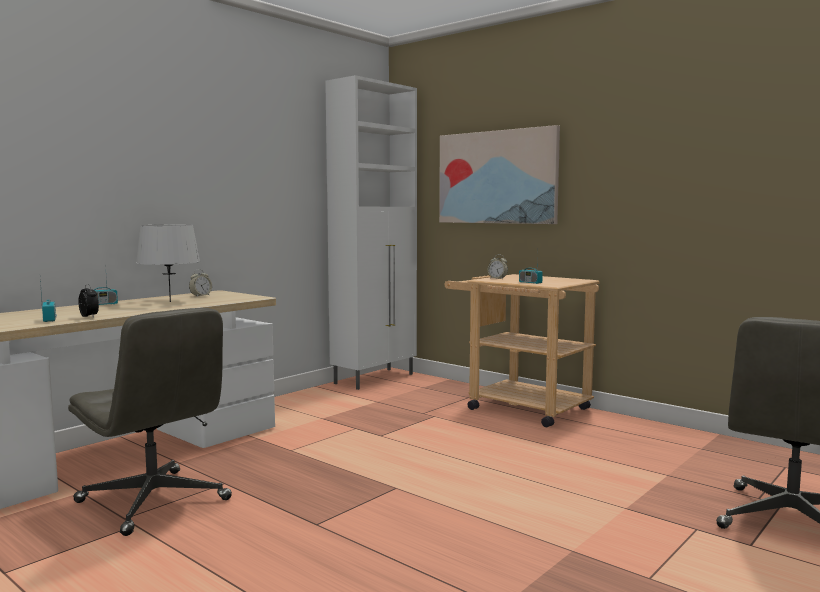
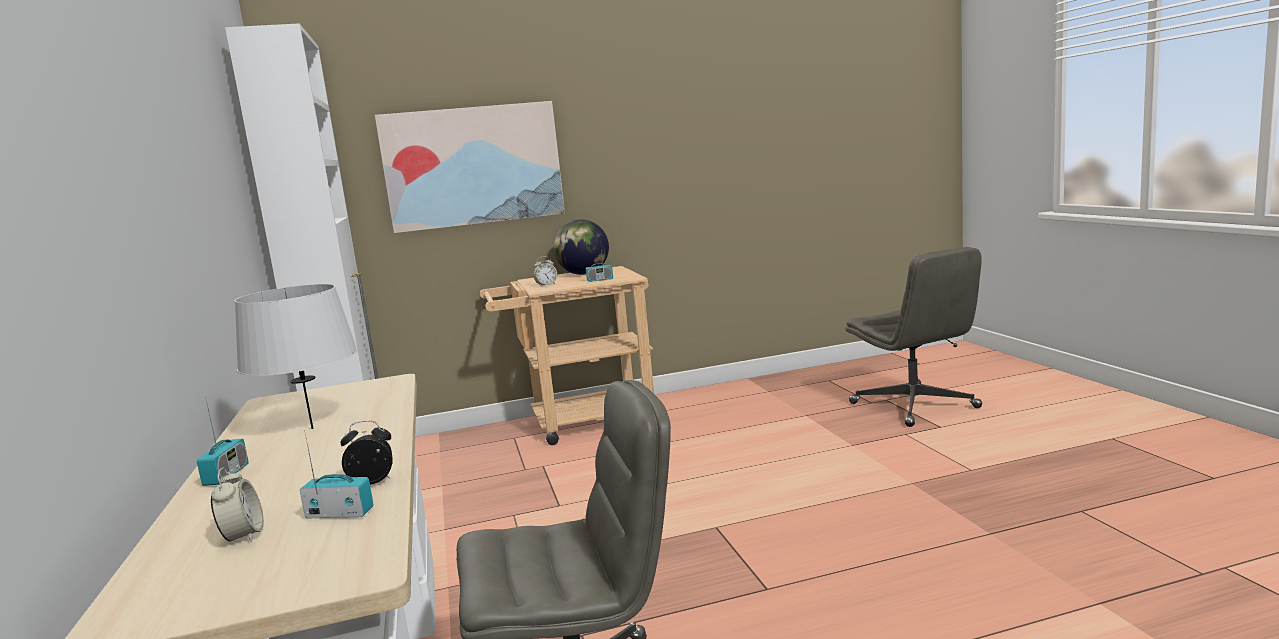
camera: 55 degrees left, 5 degrees up
(200, 296) = (294, 410): alarm clock -> alarm clock (243, 536)
(549, 278) = (584, 274): none -> globe

